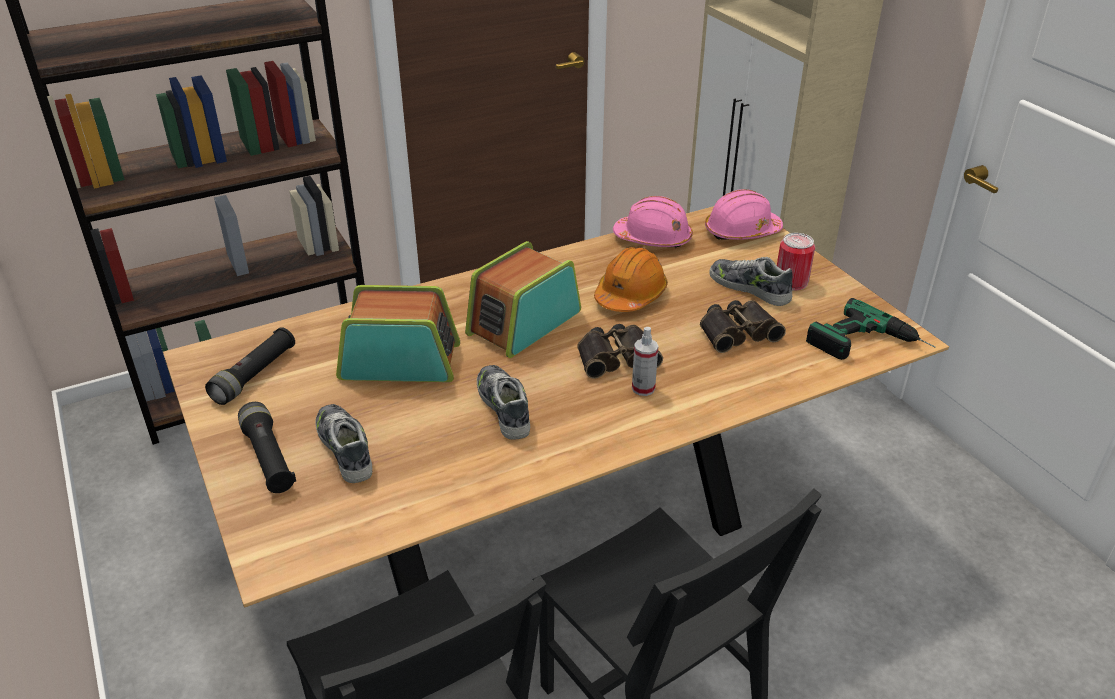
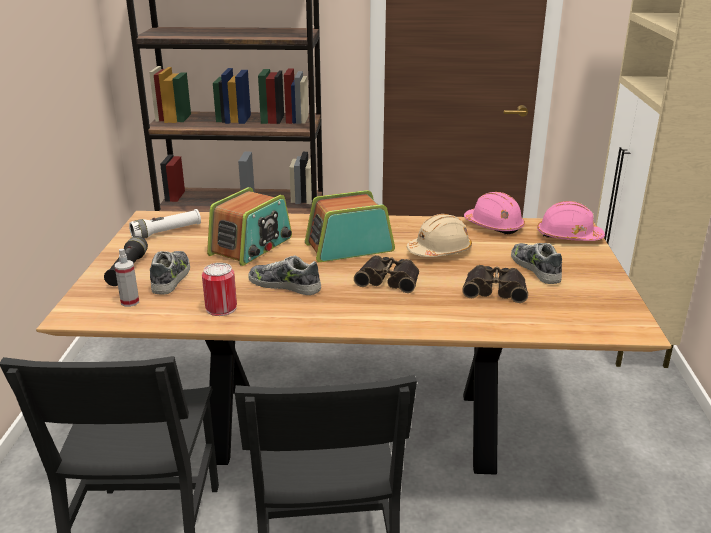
camera: 30 degrees right, 10 degrees down
(255, 375) = (167, 232): black flashlight -> white flashlight
(400, 361) = (252, 246): radio -> radio turned 90 degrees clockwise
(504, 407) = (285, 285): shoe -> shoe turned 75 degrees counterclockwise
(630, 295) = (439, 251): orange hard hat -> beige hard hat
(643, 388) = (387, 301): spray bottle -> spray bottle (130, 302)
(791, 281) = (575, 273): can -> can (221, 308)
(871, 345) = (597, 326): power drill -> none

